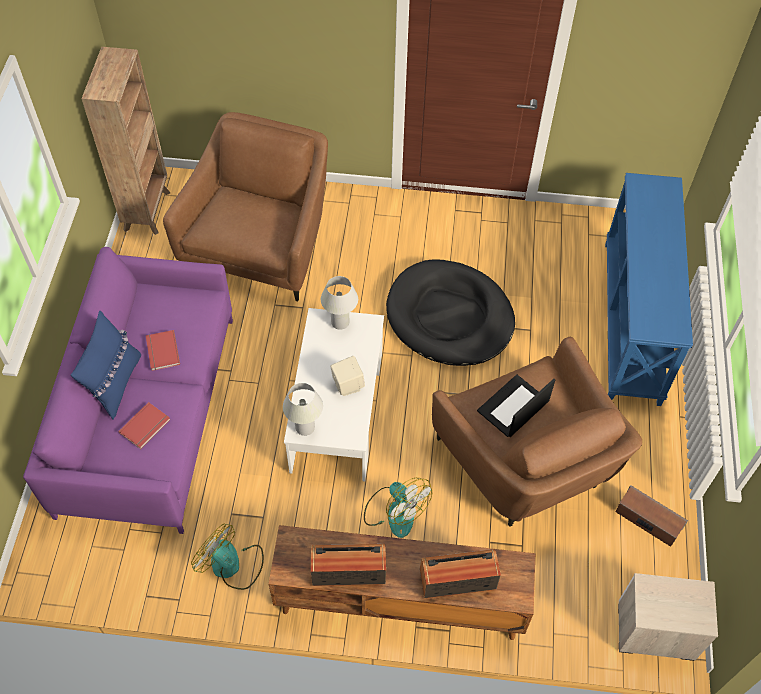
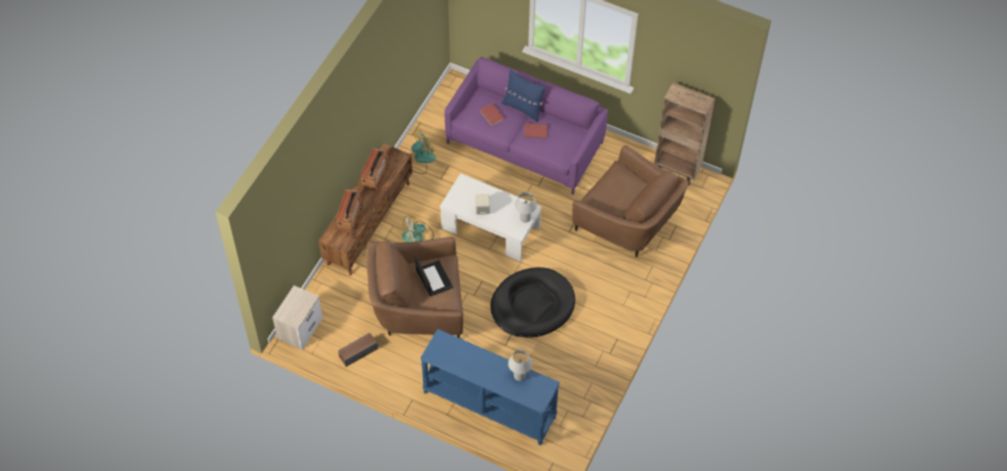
camera: 110 degrees right, 0 degrees up
(305, 427) = (464, 184): white table lamp -> white table lamp (519, 376)

